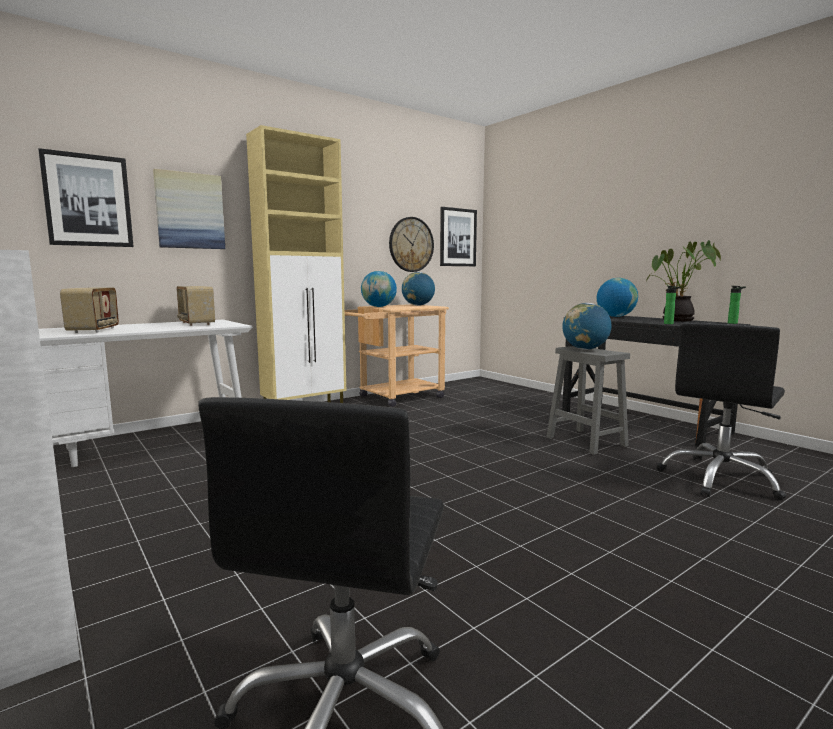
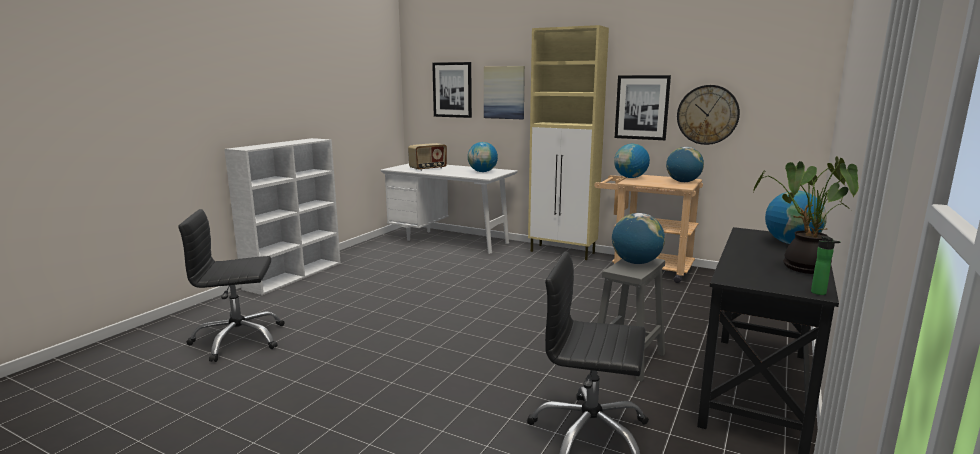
camera: 65 degrees right, 5 degrees up
(196, 323) = (482, 172): radio -> globe
(457, 237) = (785, 105): picture -> picture (642, 107)
(670, 324) = (731, 264): bottle -> none

